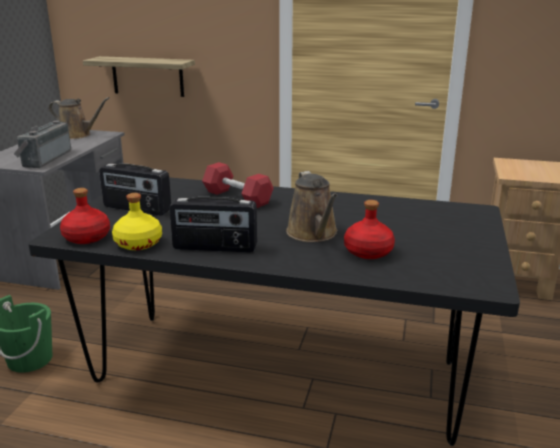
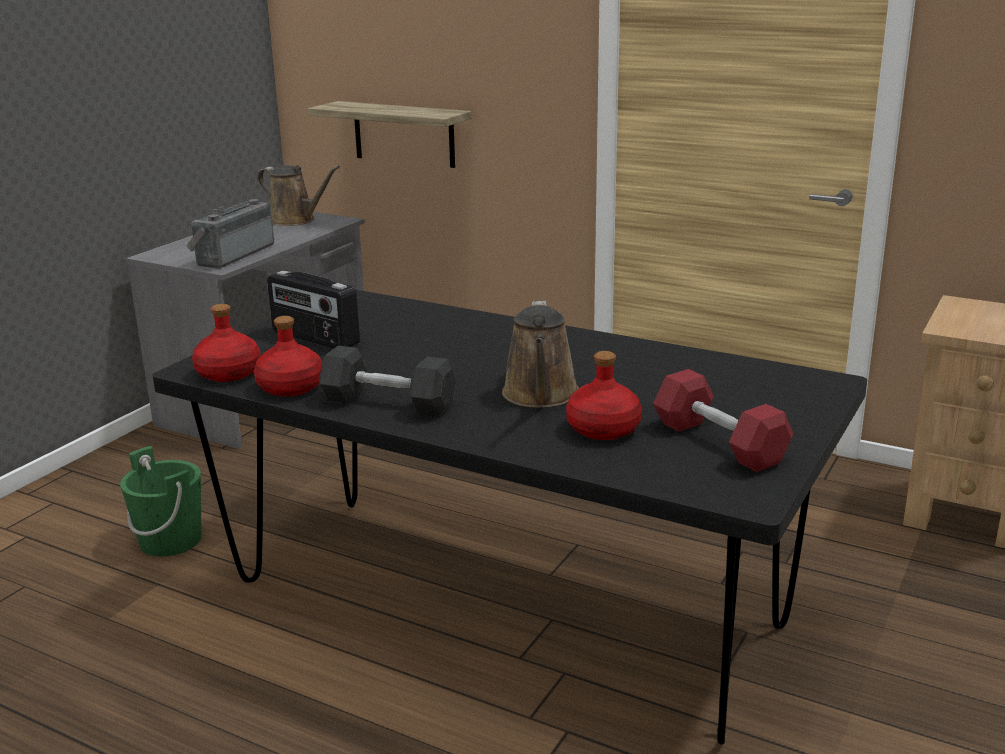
camera: 15 degrees right, 0 degrees up
(138, 243) = (291, 387): yellow bottle -> red bottle
(215, 248) = (388, 403): radio -> grey dumbbell
(237, 197) = (465, 332): red dumbbell -> red dumbbell (719, 442)

